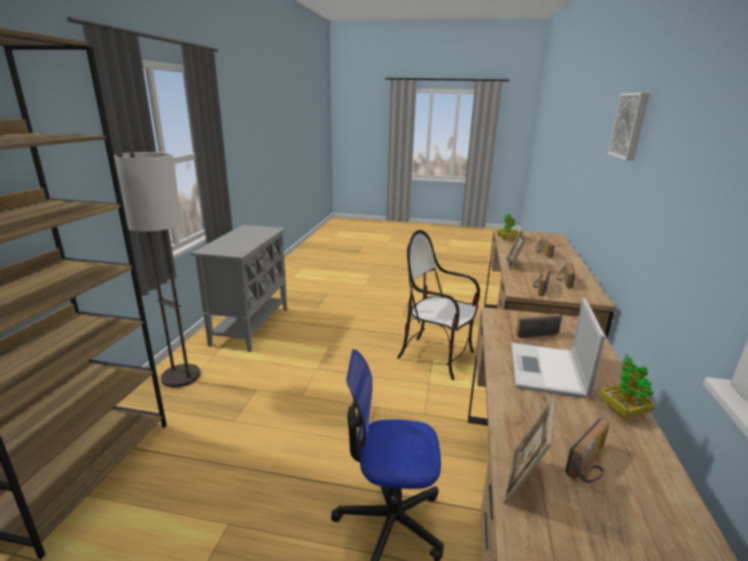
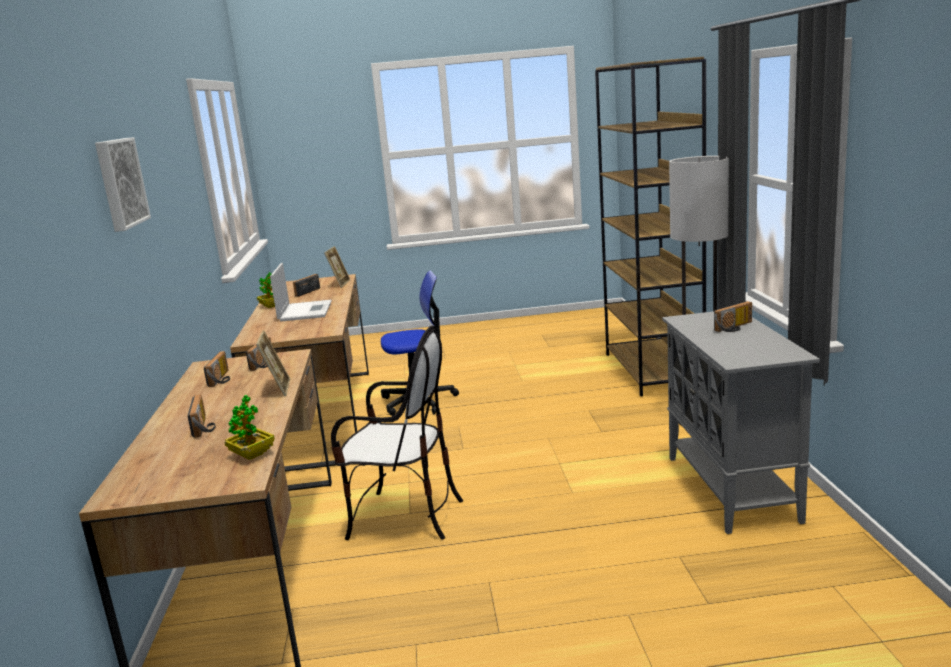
camera: 165 degrees right, 5 degrees down
(536, 332) = (299, 327): radio -> radio (735, 327)

